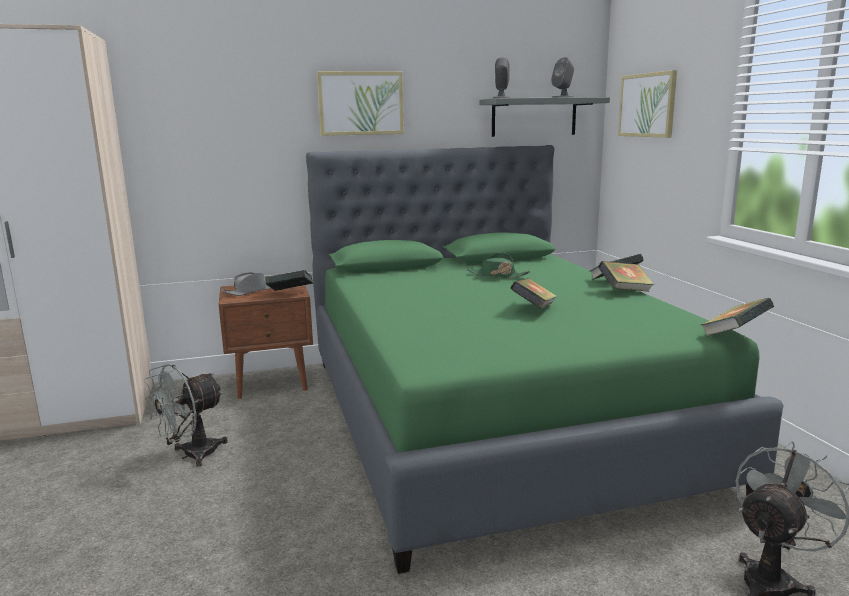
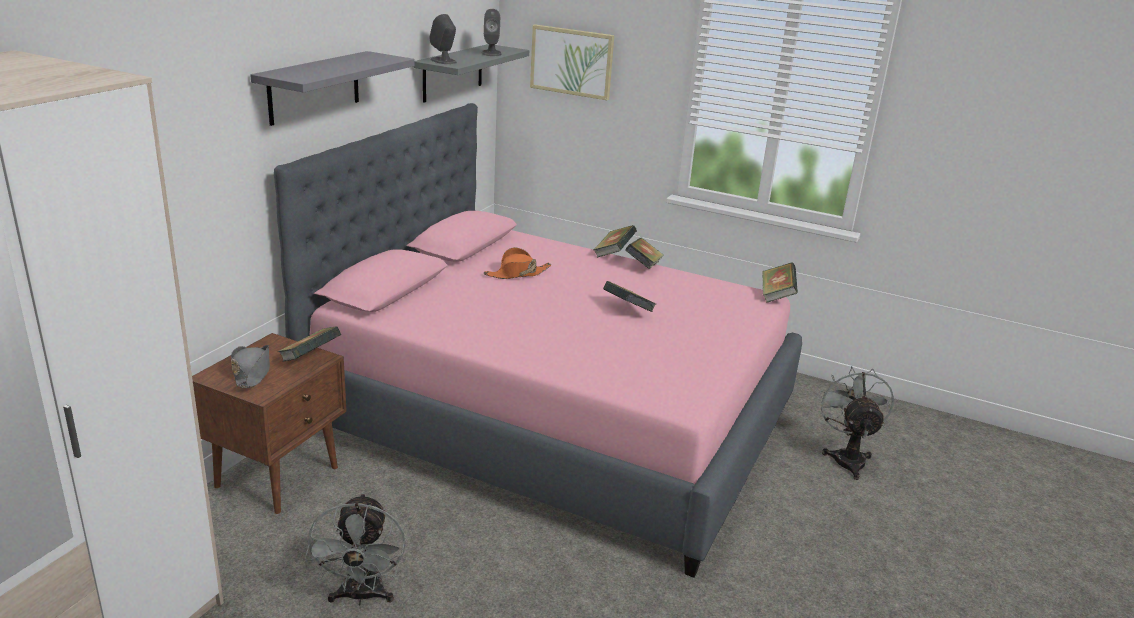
camera: 50 degrees left, 10 degrees up
(360, 103) = (314, 87): picture -> grey shelf
(494, 417) = (554, 417): green bed -> pink bed
(497, 276) = (517, 274): green hat -> orange hat

